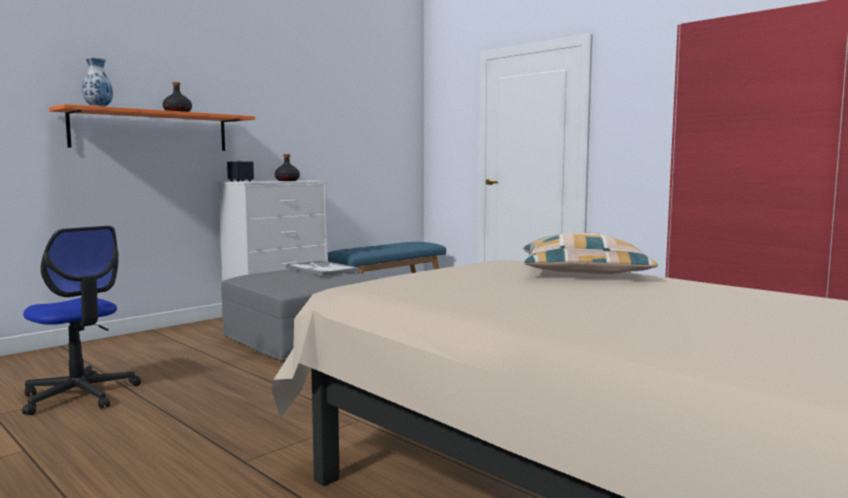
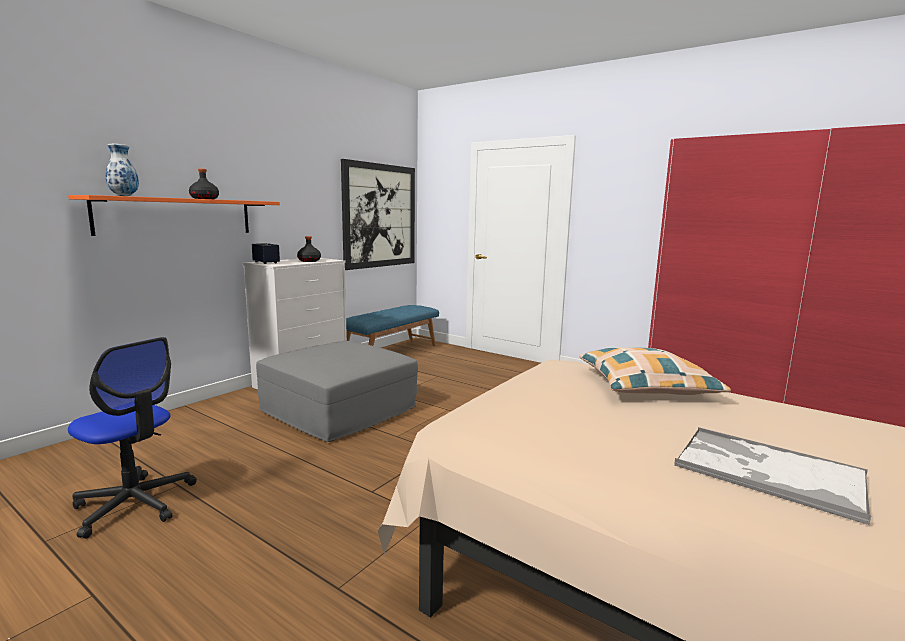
camera: 10 degrees left, 5 degrees up
(321, 269) = (350, 347): tray -> tray (766, 471)
(377, 138) = (379, 216): none -> picture

